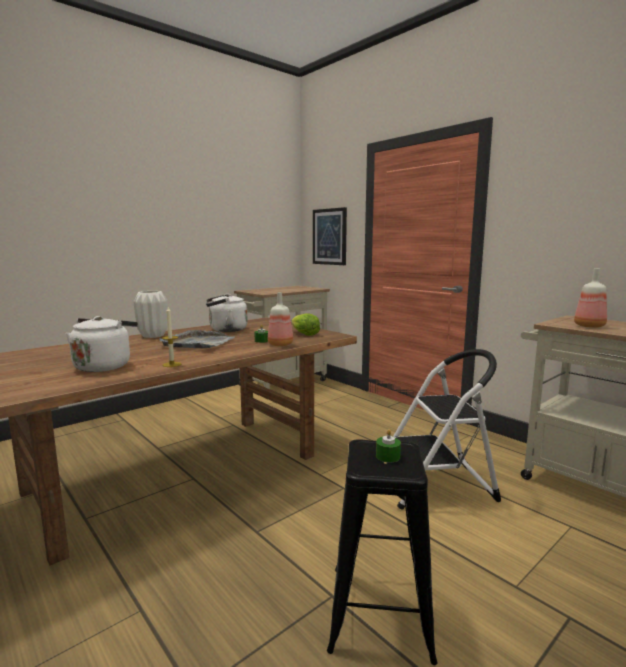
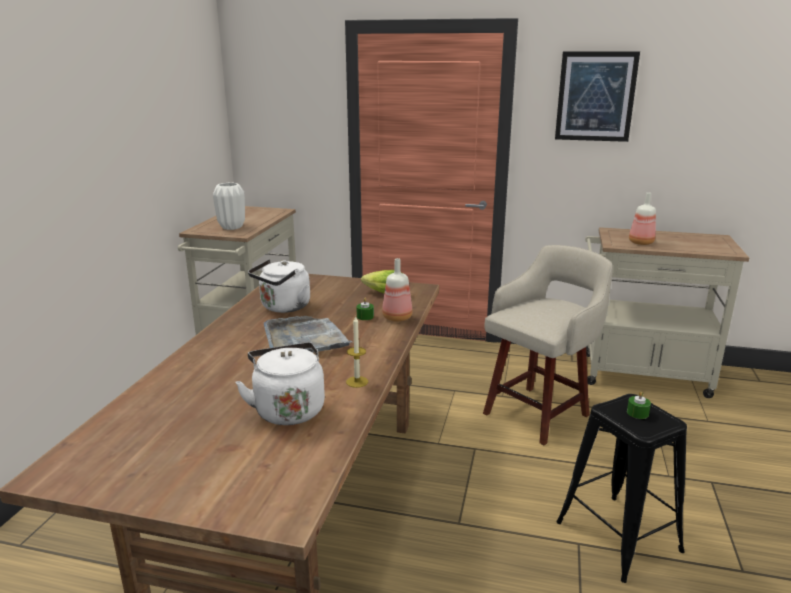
camera: 35 degrees left, 10 degrees up
(153, 336) = (216, 341): white vase -> white vase (232, 227)
(329, 236) = (286, 139): picture -> picture (595, 96)
(438, 483) = (539, 413): step ladder -> beige stool

